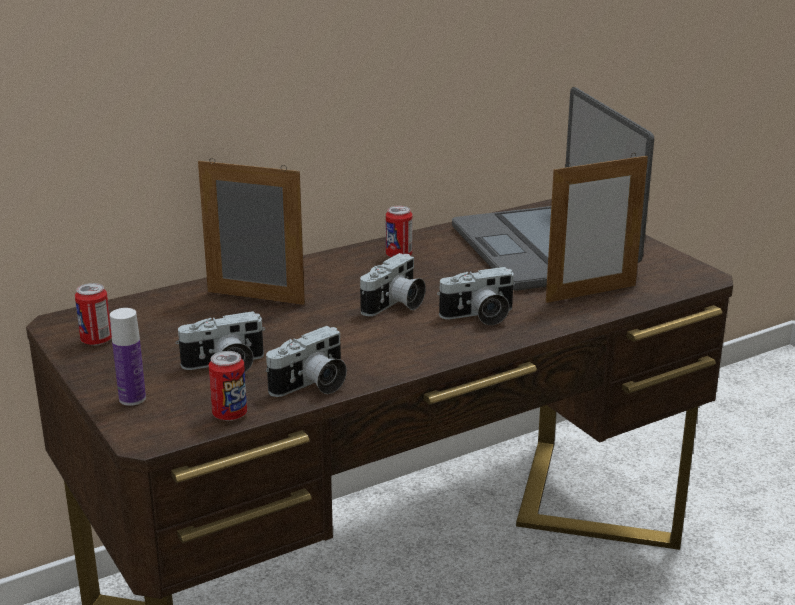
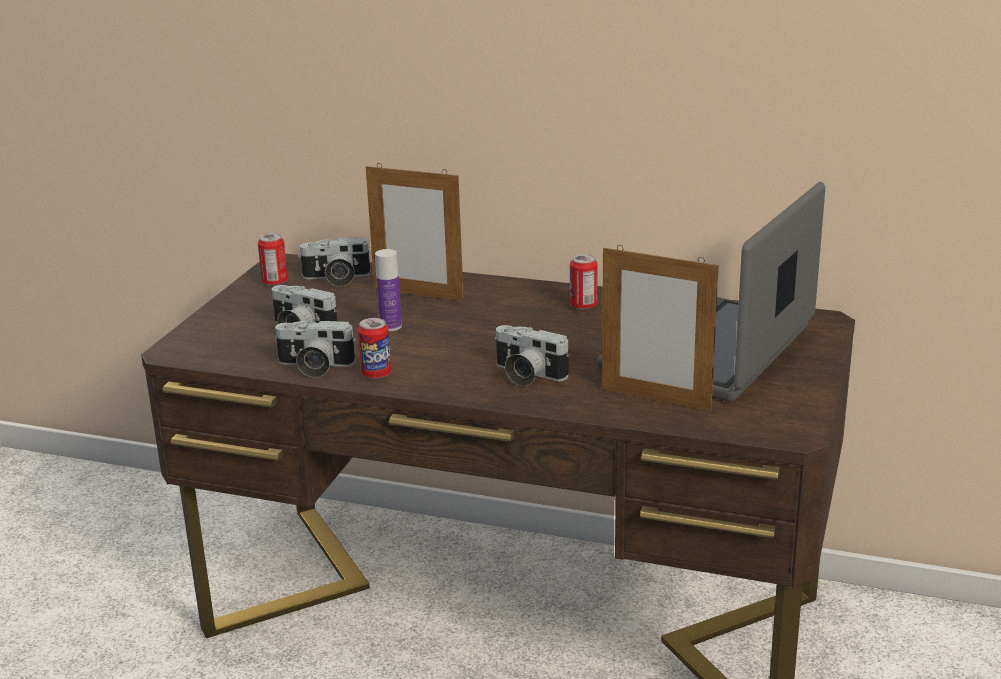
camera: 50 degrees right, 0 degrees up
(132, 399) = (214, 326): bottle -> bottle (390, 326)
(230, 415) = (235, 361): can -> can (376, 374)
(255, 298) = (418, 294): picture frame -> picture frame turned 135 degrees clockwise
(395, 305) = (490, 340): camera -> camera (336, 279)

